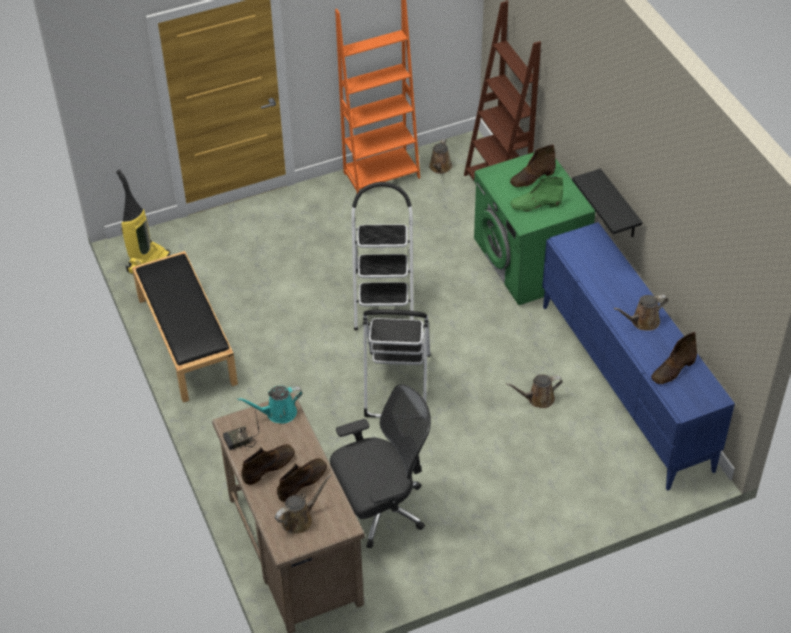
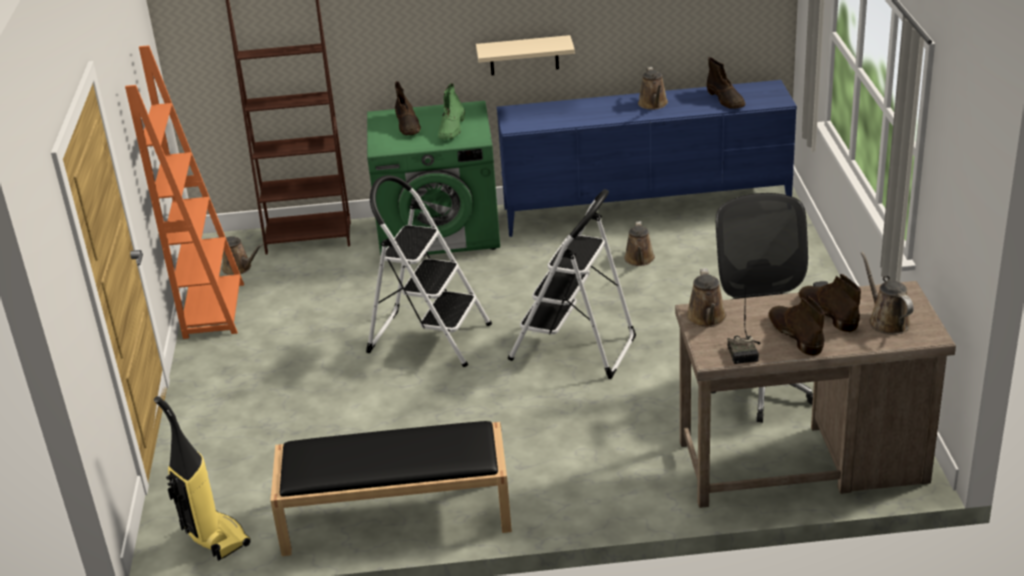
camera: 70 degrees left, 15 degrees down
(278, 413) = (707, 318): turquoise watering can -> brown watering can
(619, 206) = (524, 55): black shelf -> beige shelf

